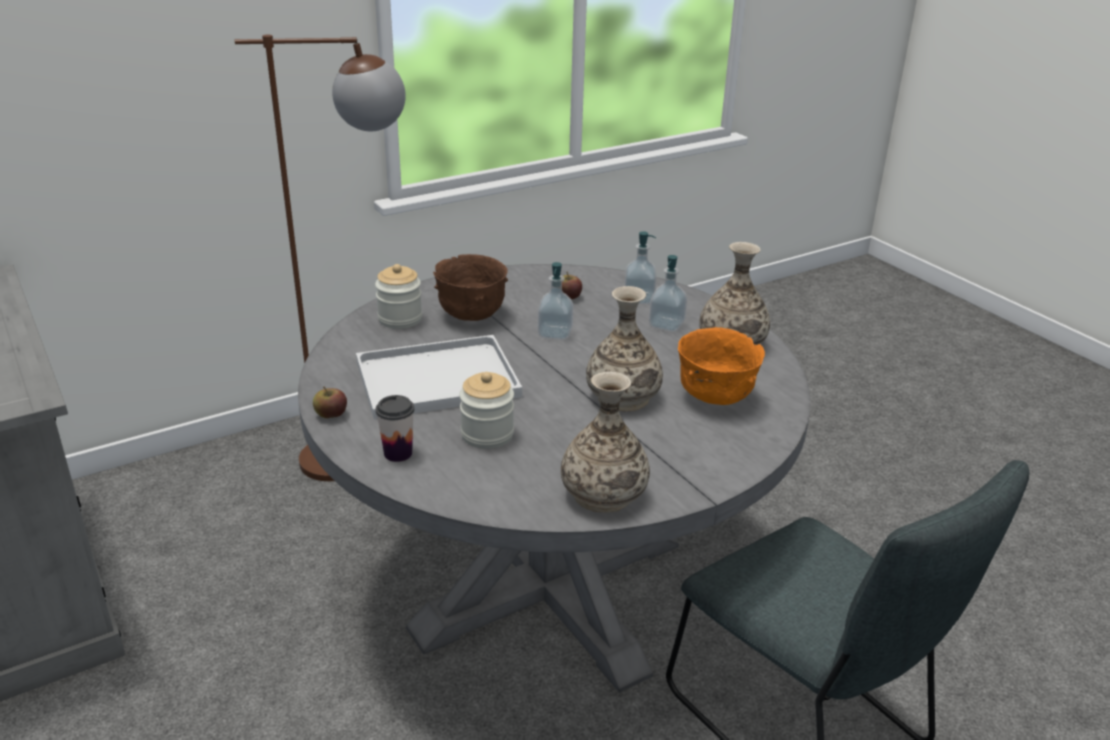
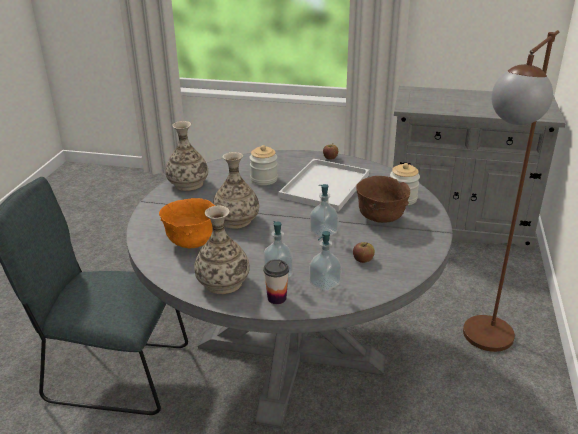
camera: 135 degrees right, 0 degrees up
(398, 453) = (281, 160): cup -> cup (277, 298)

